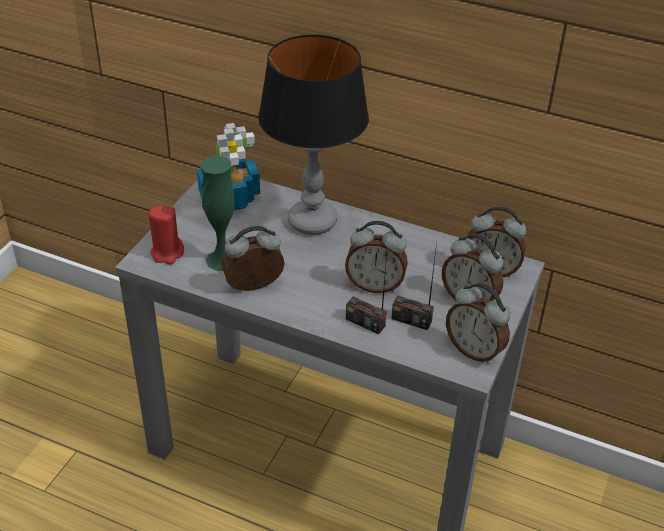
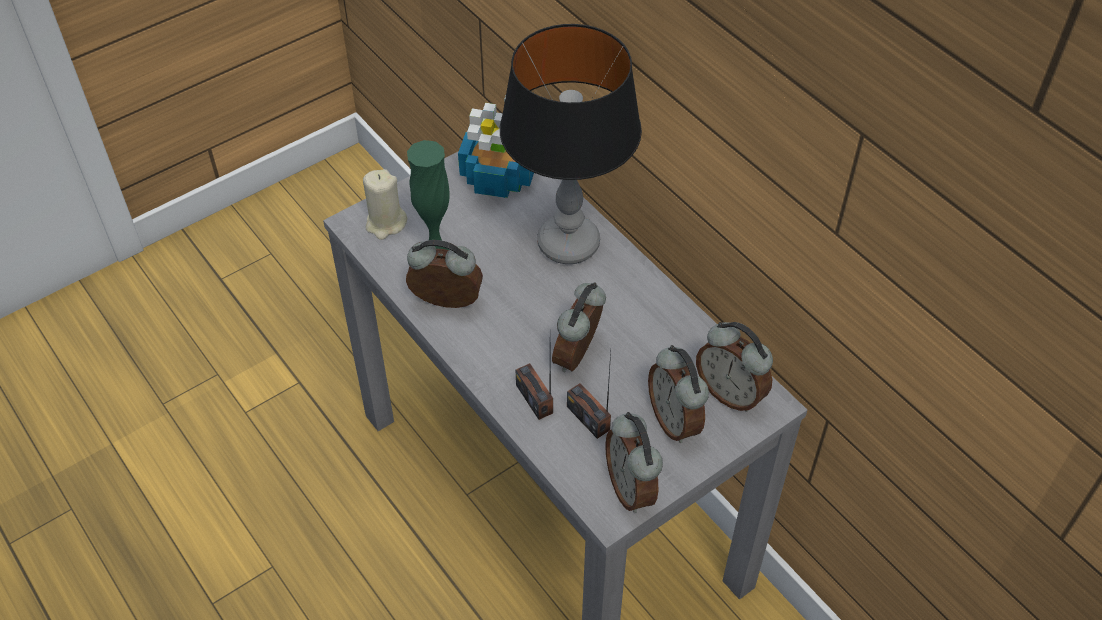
camera: 30 degrees right, 10 degrees up
(167, 253) = (385, 223): red candle -> beige candle
(375, 285) = (579, 356): alarm clock -> alarm clock turned 75 degrees clockwise

